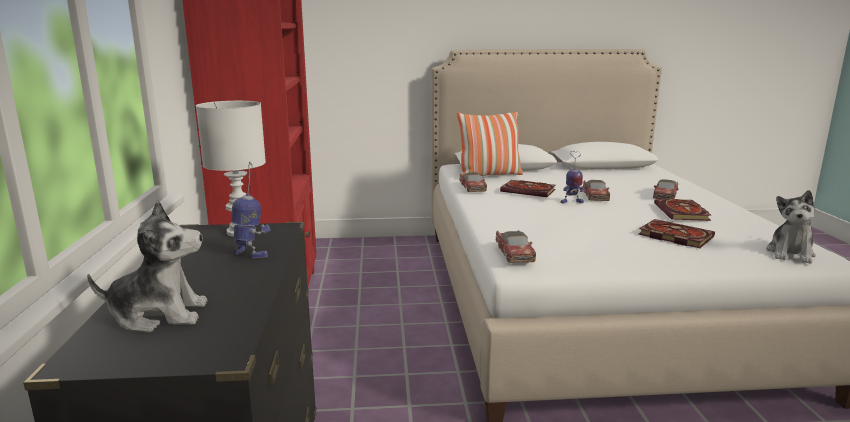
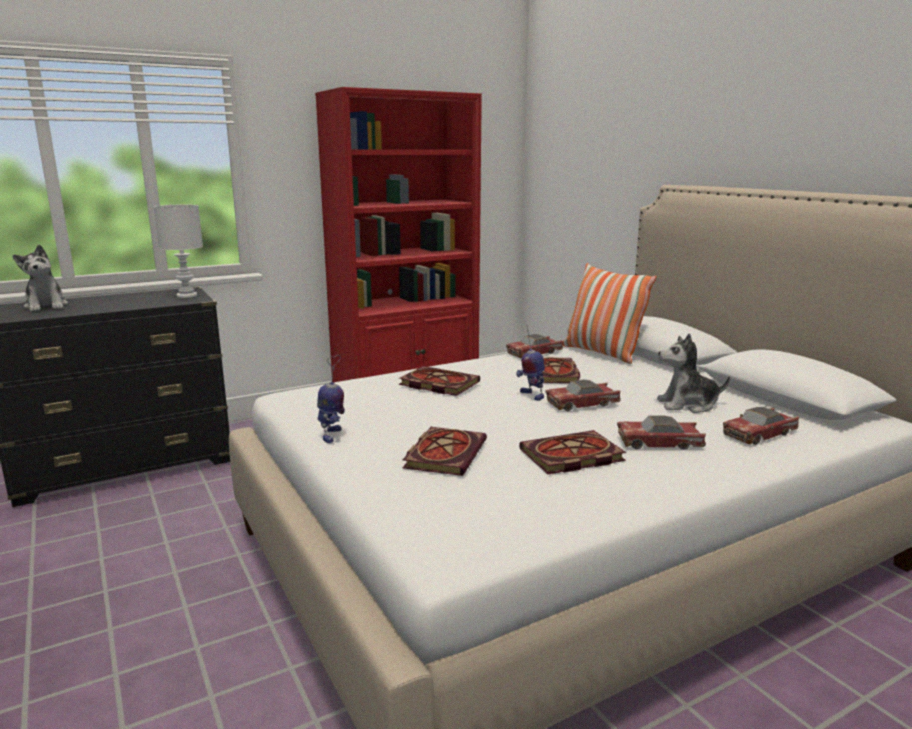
camera: 65 degrees right, 0 degrees up
(250, 254) = (142, 303): toy robot -> toy robot (332, 436)
(514, 253) = (314, 389): toy car -> toy car (759, 434)
(533, 217) = (437, 384): none -> book
(790, 253) = (436, 531): plush toy -> plush toy (687, 405)

